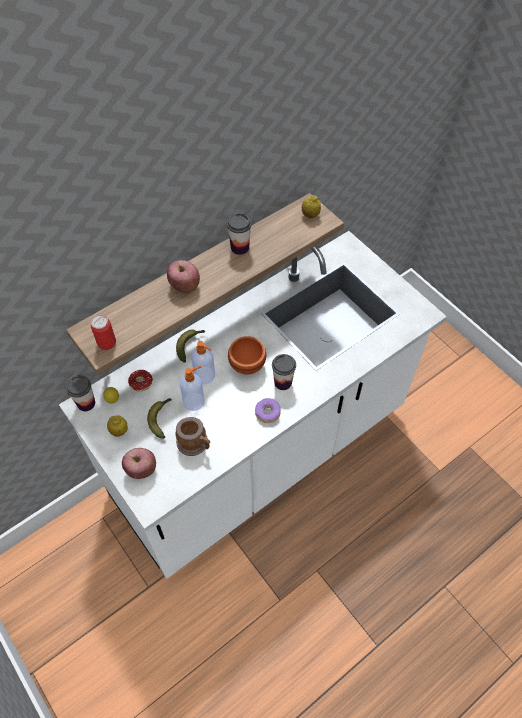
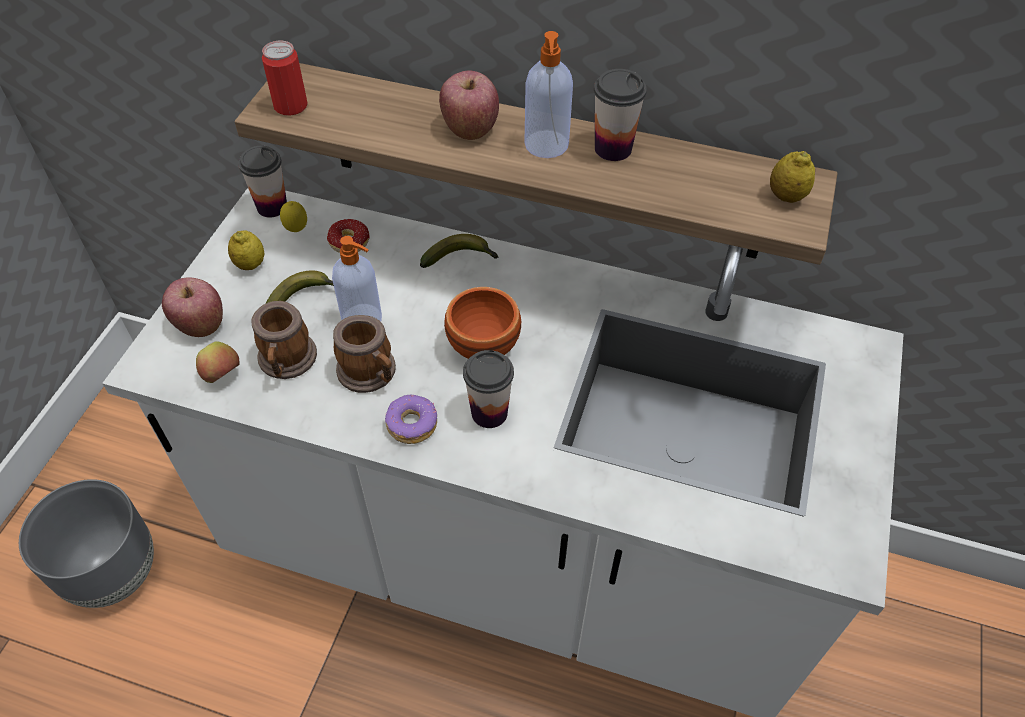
camera: 55 degrees right, 5 degrees down
(128, 648) = (115, 573): none -> grey planter
(182, 474) = (222, 375): none -> apple
(205, 376) = (420, 306): soap dispenser -> soap dispenser (546, 145)
(228, 414) = (371, 374): none -> mug

